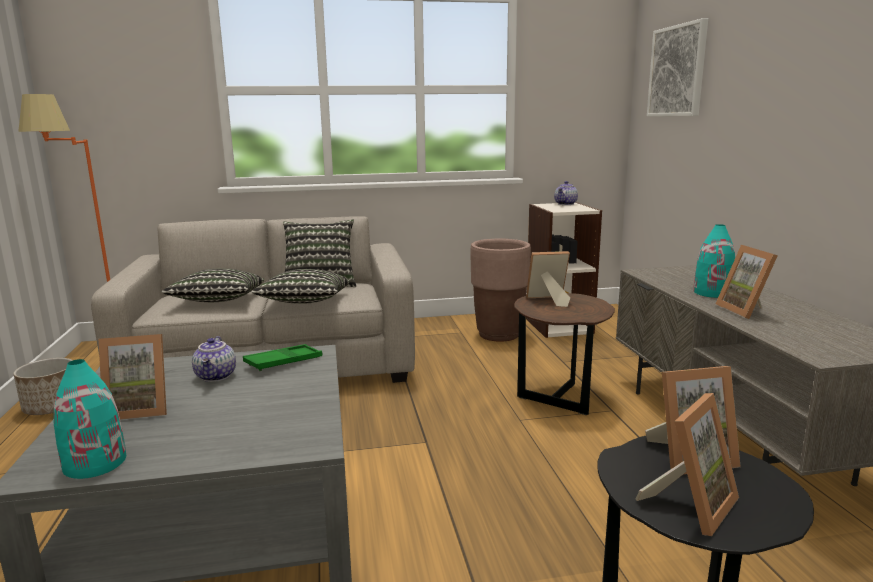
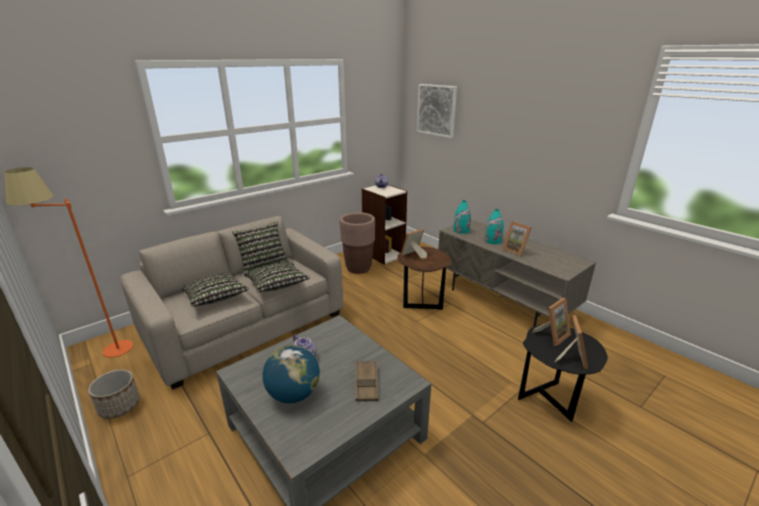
camera: 30 degrees left, 10 degrees up
(95, 463) = (321, 435): turquoise vase -> turquoise vase (461, 230)
(140, 409) = (293, 394): picture frame -> globe
(247, 426) = (366, 383): none -> brown tray
(283, 362) = (329, 336): green tray -> none

